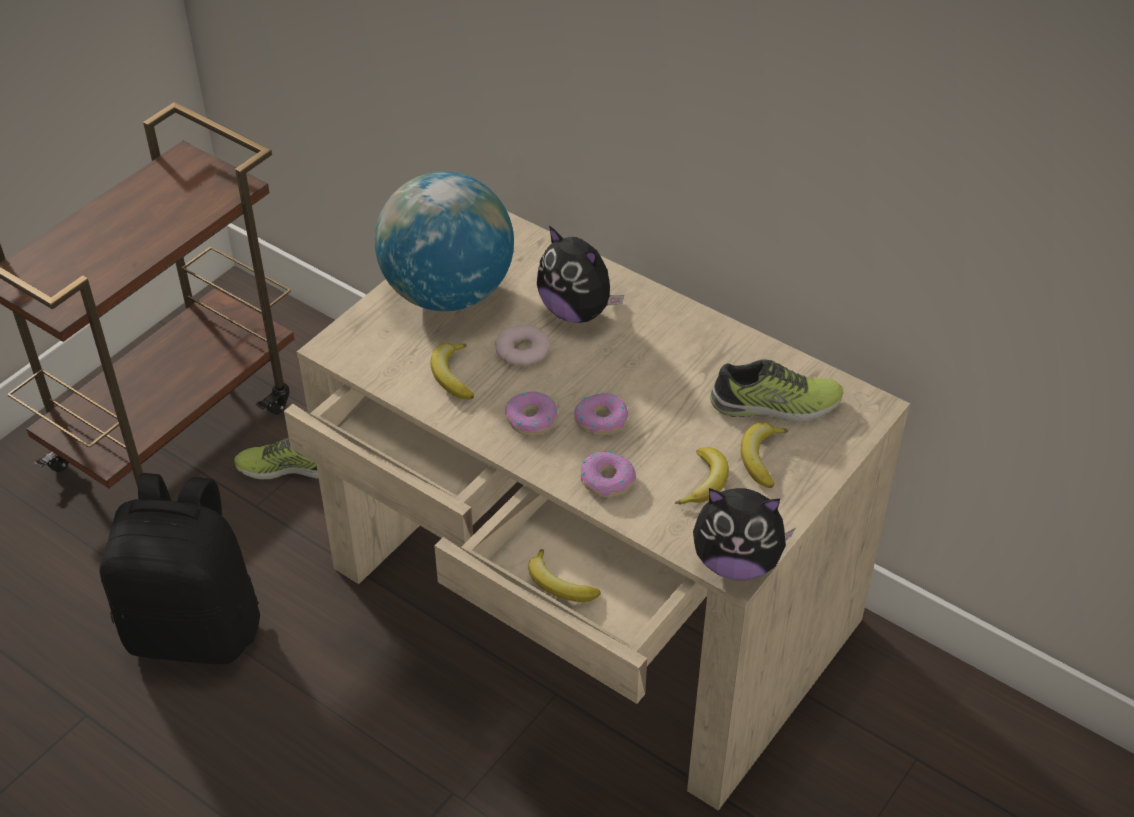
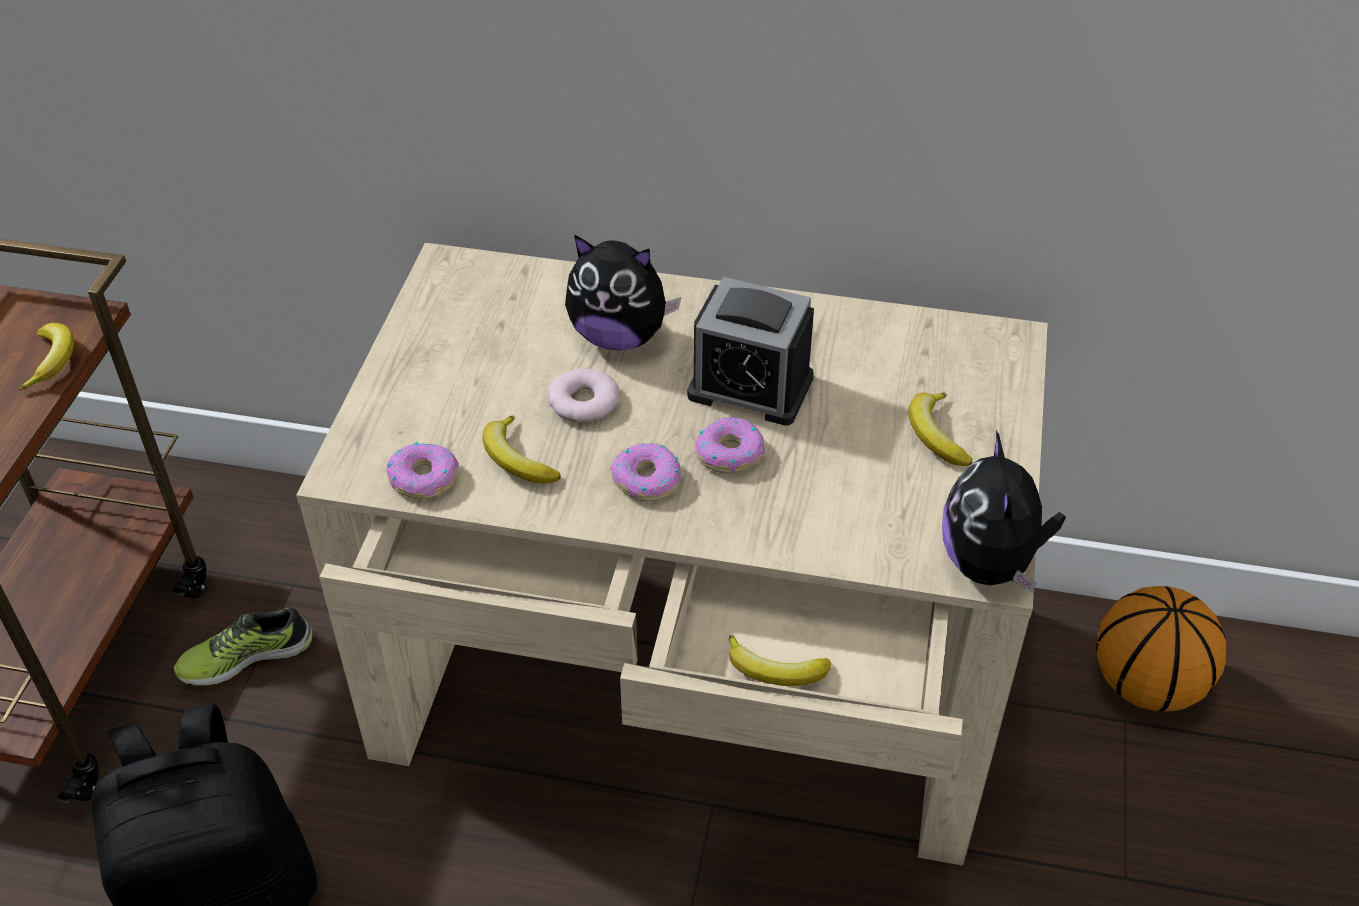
camera: 25 degrees left, 0 degrees up
(447, 293) = (449, 363): globe -> none
(607, 480) = (782, 521): donut -> donut (423, 478)
(647, 378) = (750, 387): none -> alarm clock
(705, 482) = (894, 485): banana -> banana (53, 360)
(736, 562) = (991, 564): plush toy -> plush toy turned 105 degrees clockwise
(775, 405) = (911, 371): shoe -> none
(954, 739) = (1148, 685): none -> basketball

